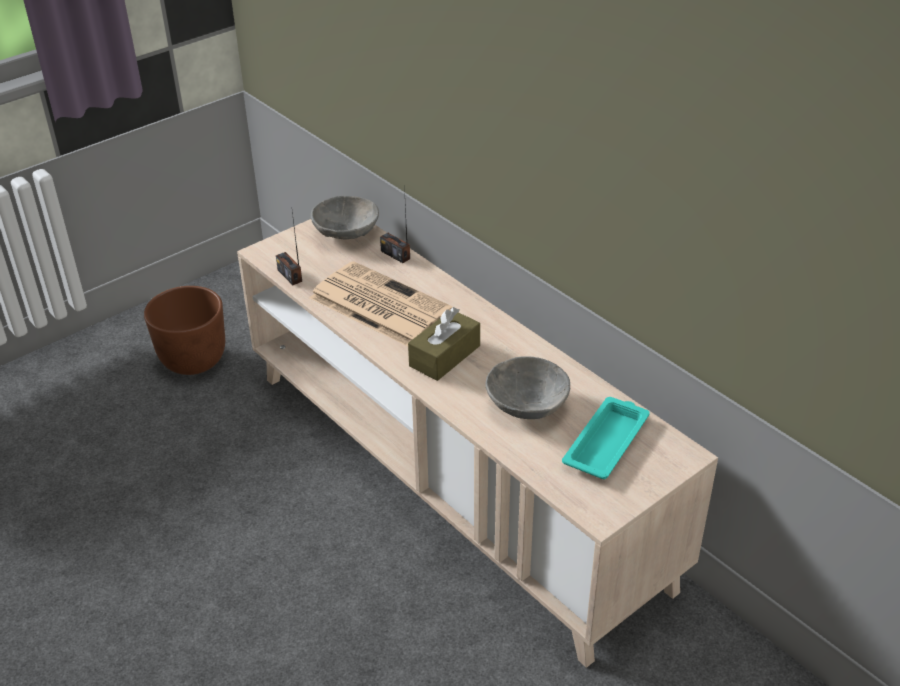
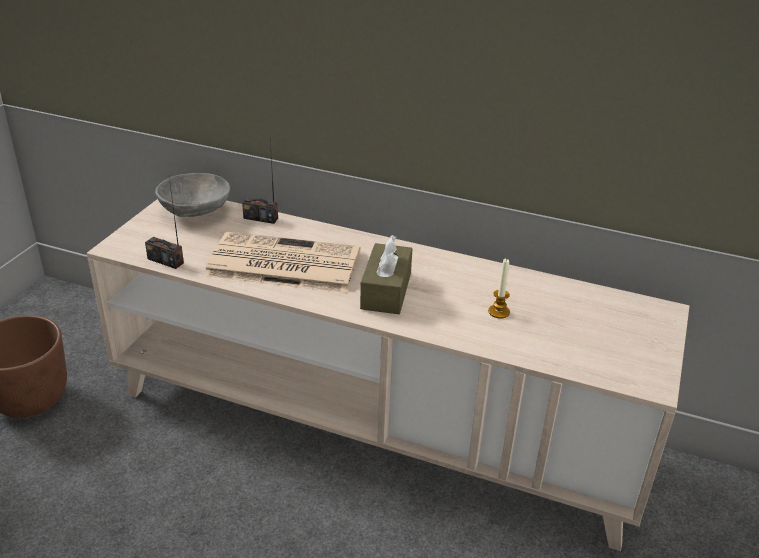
camera: 30 degrees left, 5 degrees down
(525, 406) = (499, 312): grey bowl -> candle
(607, 442) = (595, 320): turquoise tray -> none

